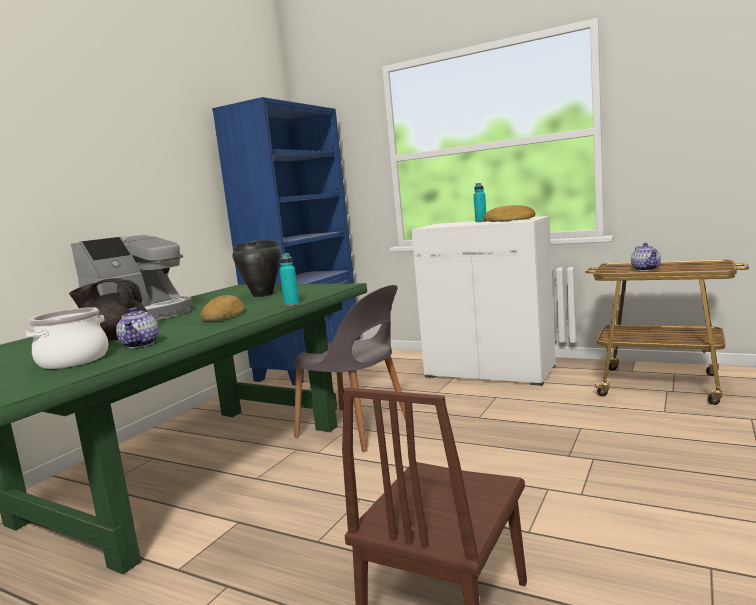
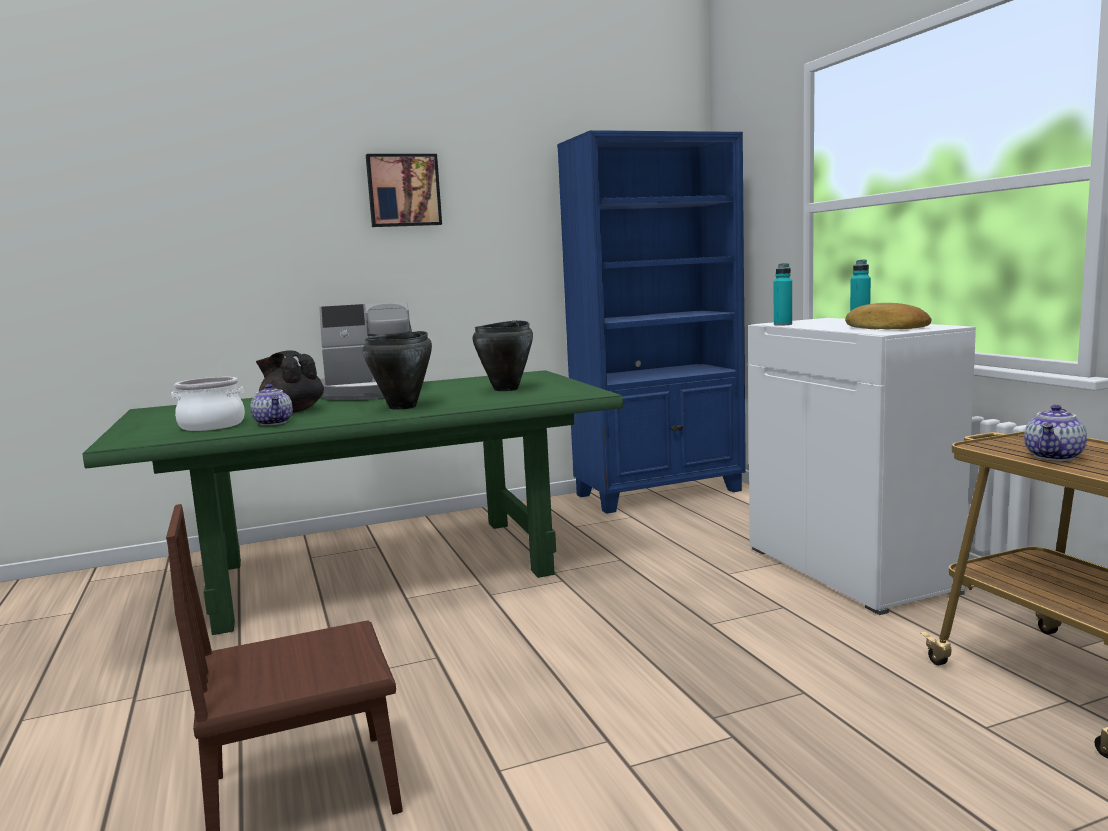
camera: 40 degrees right, 0 degrees up
(105, 137) = (403, 190): none -> picture
(141, 345) = (274, 423): teapot -> teapot turned 60 degrees counterclockwise
(224, 315) = (403, 407): bread -> black cooking pot
(291, 304) = (476, 407): turquoise bottle -> turquoise bottle (782, 324)
(355, 429) = (565, 584): grey chair -> none

